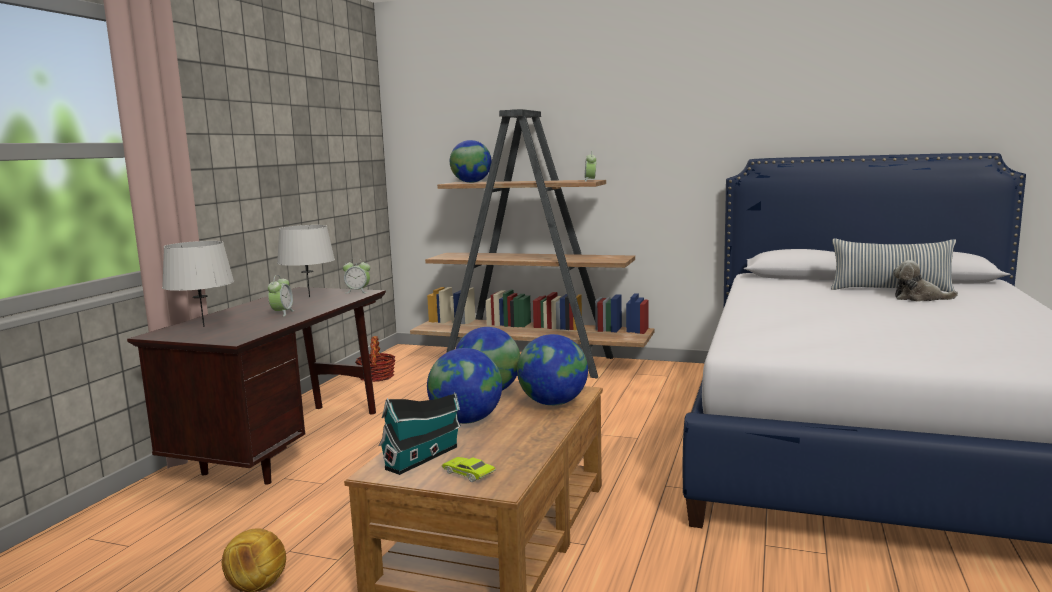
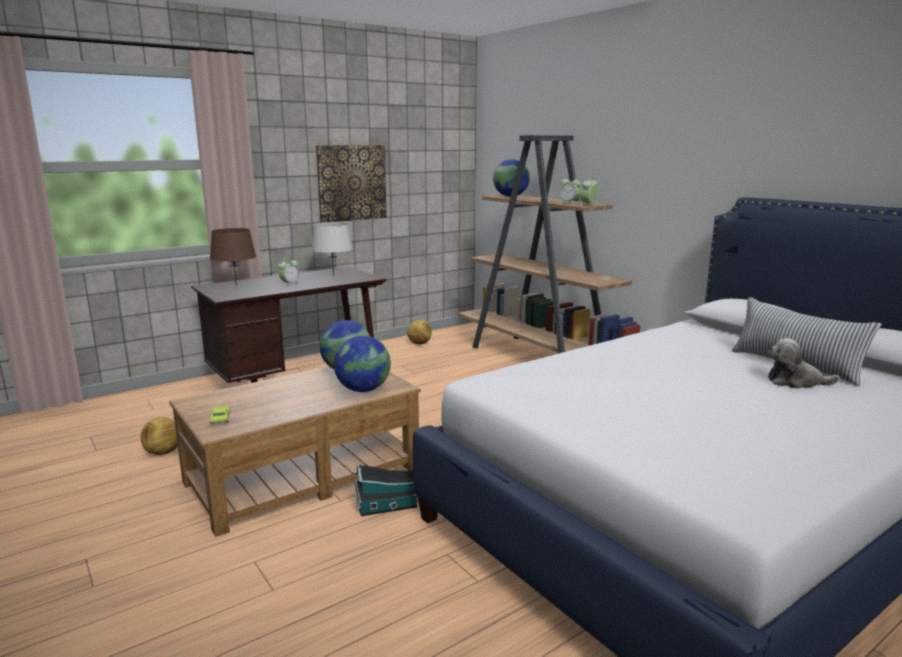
camera: 35 degrees right, 5 degrees up
(204, 326) = (236, 285): grey table lamp -> brown table lamp
(280, 176) = (351, 183): none -> picture
(358, 291) = (367, 277): alarm clock -> alarm clock (569, 203)
(376, 377) = (419, 344): basket -> football
(424, 457) = (225, 400): toy house -> toy house (390, 507)
(466, 421) = (293, 385): globe -> none
(919, 298) = (795, 382): plush toy -> plush toy turned 45 degrees counterclockwise

